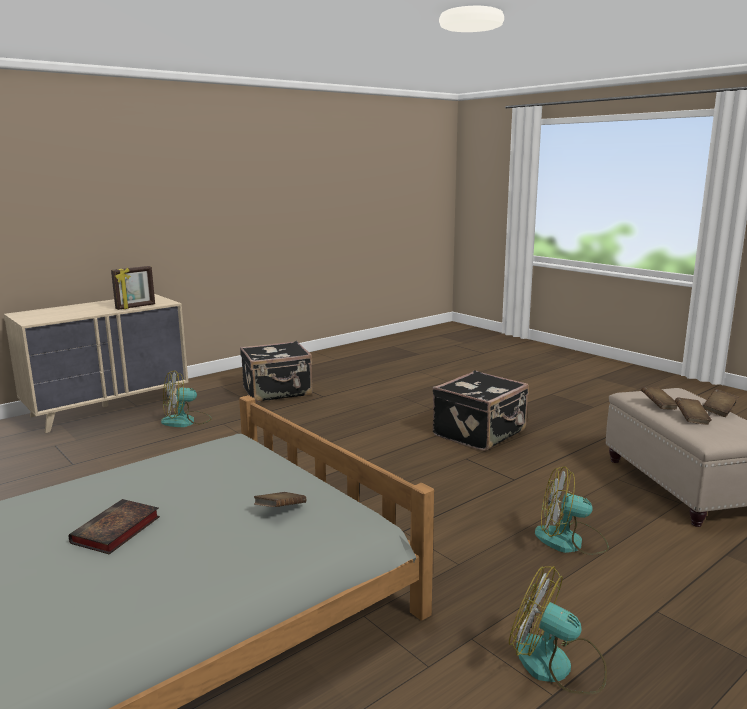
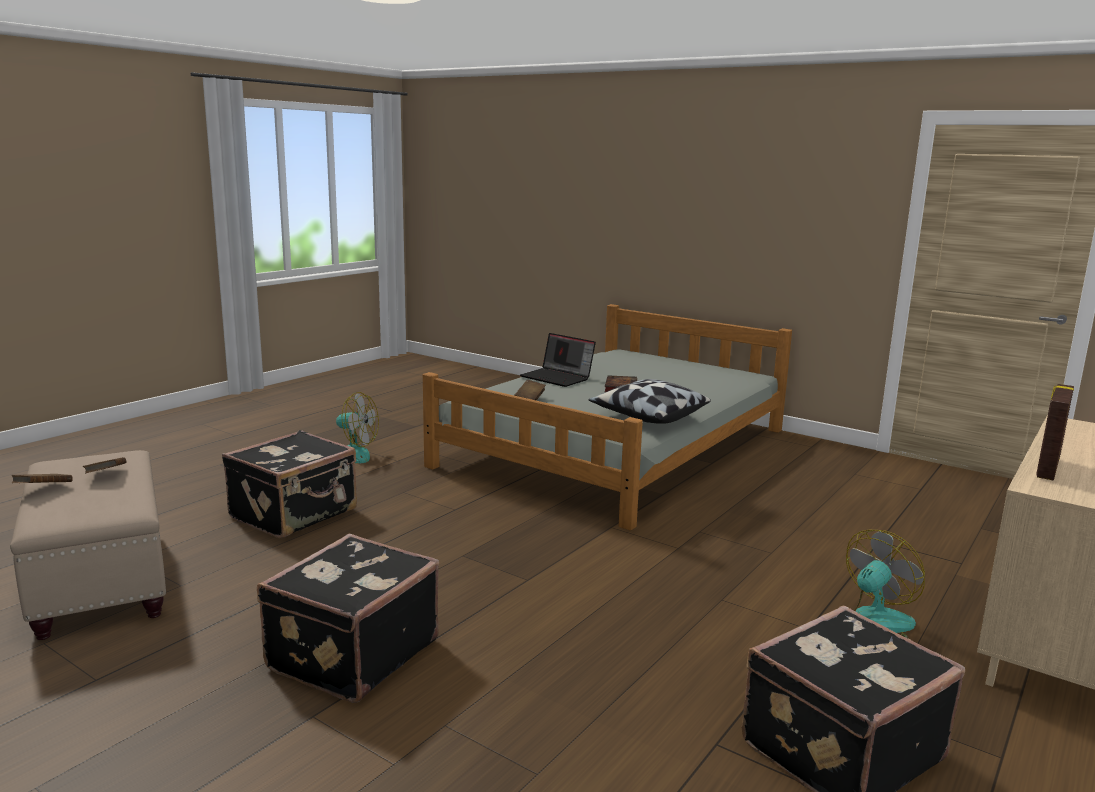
camera: 165 degrees right, 0 degrees up
(170, 466) = (648, 417): none -> pillow
(176, 578) = (558, 377): none -> laptop
(570, 541) = (295, 514): fan -> black suitcase
(658, 406) = (119, 492): brown book -> none

